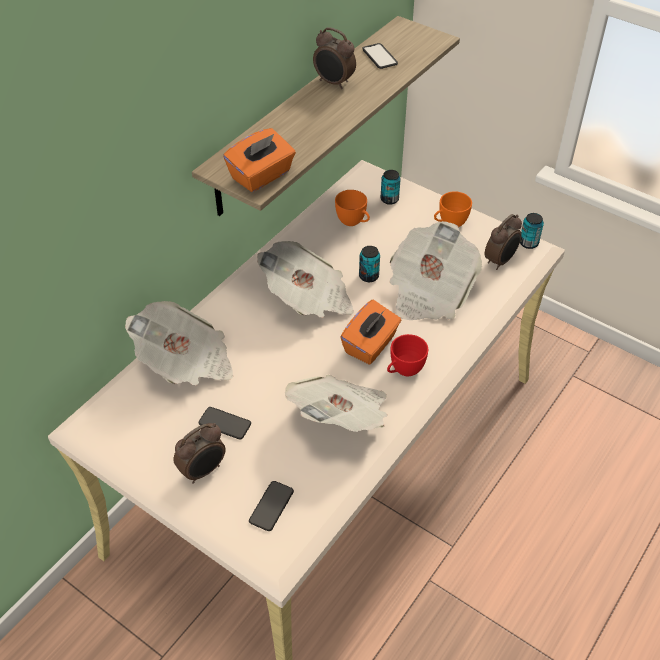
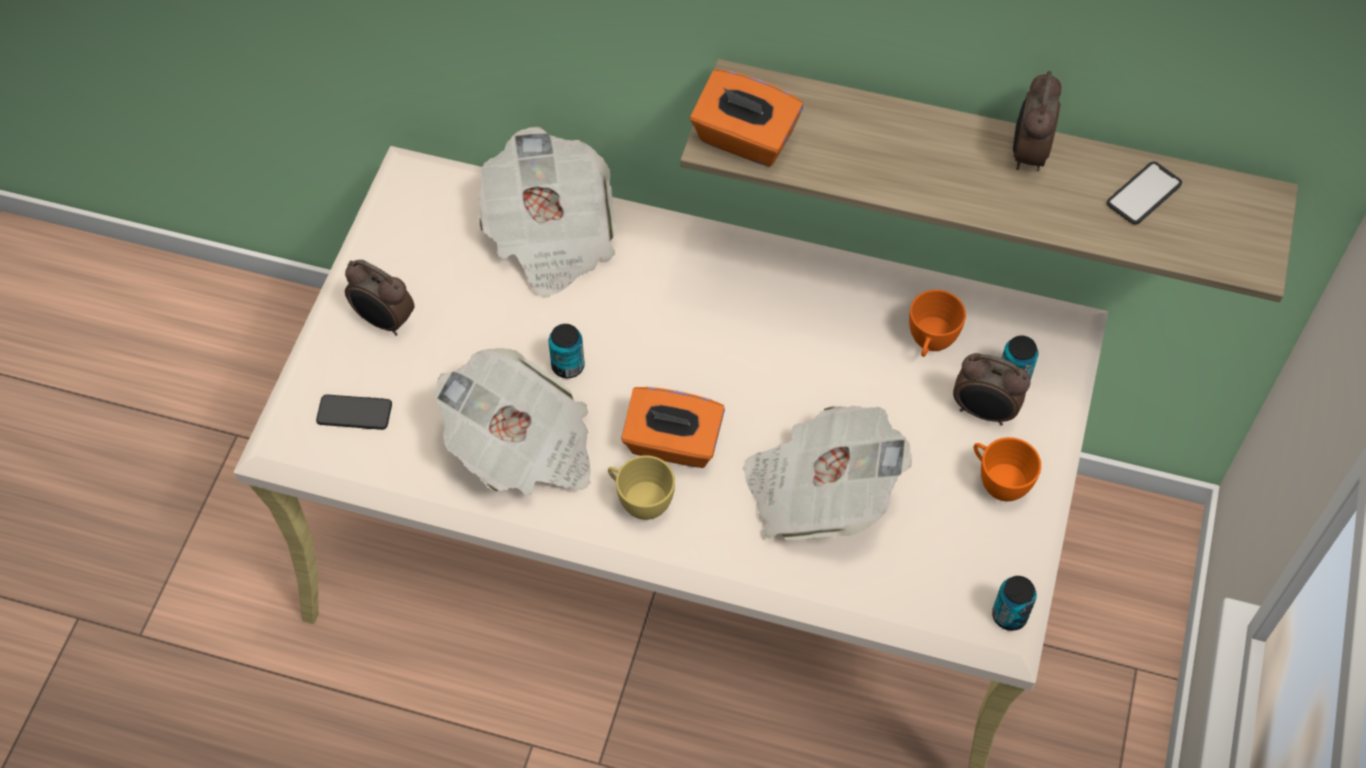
camera: 70 degrees right, 10 degrees up
(225, 424) = (465, 317): phone -> none
(308, 299) = (731, 337): newspaper -> none
(368, 276) = (815, 400): can -> can (568, 366)
(403, 370) = (639, 501): red cup -> yellow cup
(500, 261) = (941, 580): alarm clock -> alarm clock (984, 412)

